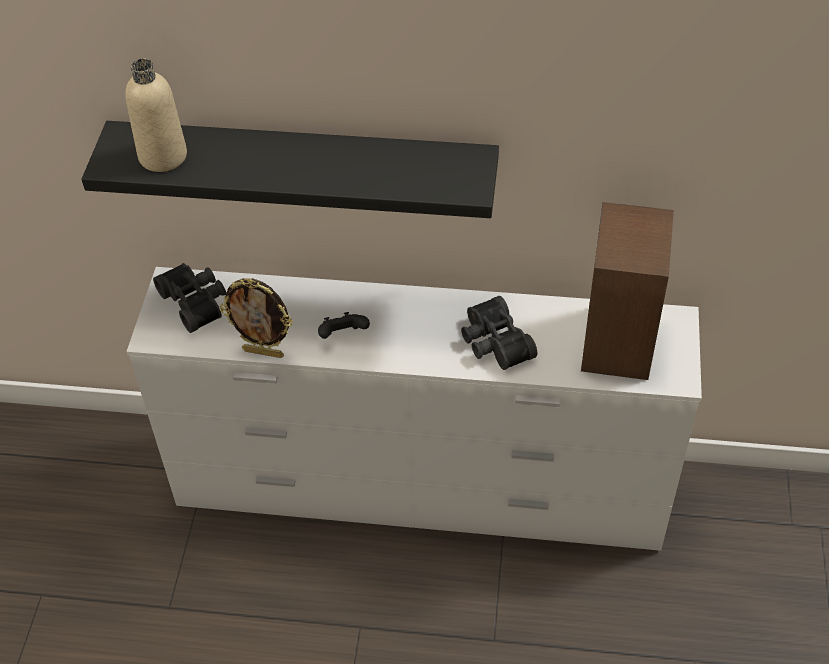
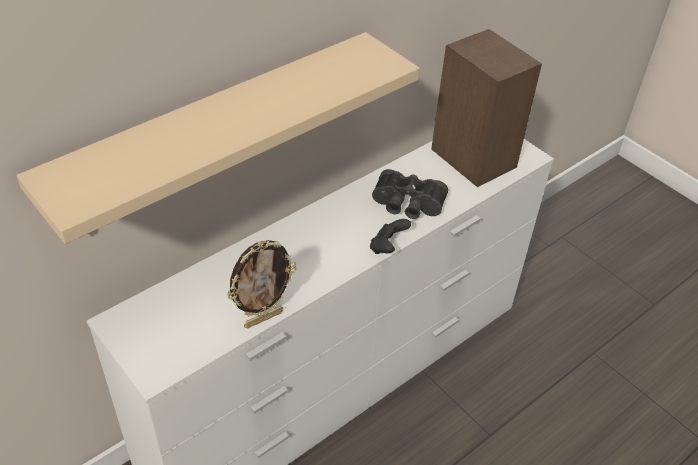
camera: 50 degrees left, 5 degrees down
(163, 156) = (118, 170): beige bottle -> none
(196, 301) = (159, 321): black binoculars -> none
(303, 167) = (215, 132): black shelf -> beige shelf
(343, 336) = (306, 267): black game controller -> black game controller (387, 247)

